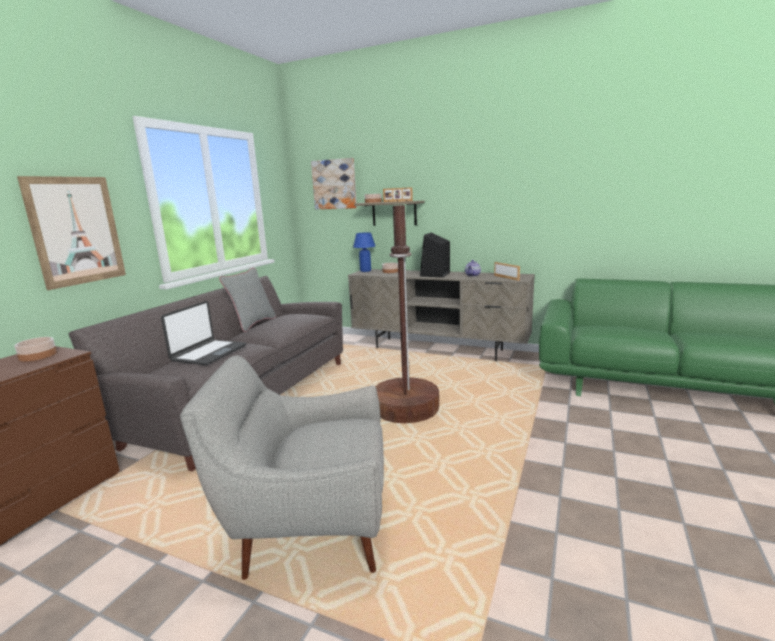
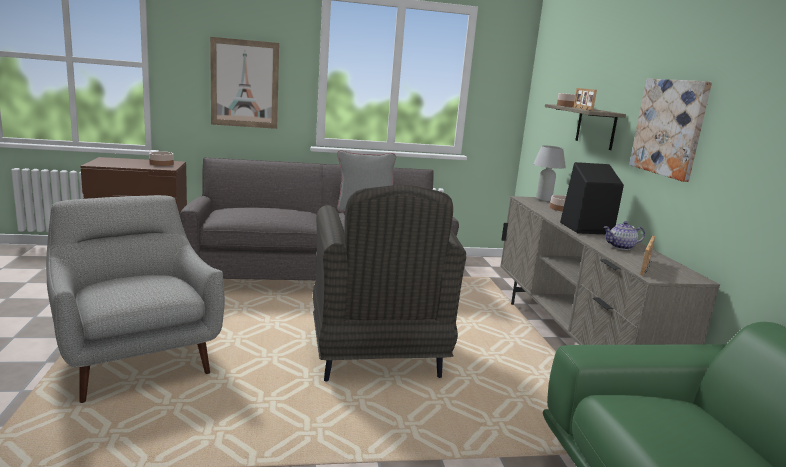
camera: 55 degrees right, 0 degrees up
(209, 353) = (267, 210): laptop -> none
(334, 184) = (559, 77): picture -> picture (669, 127)
(365, 271) = (543, 199): blue table lamp -> white table lamp
(406, 407) = (376, 356): brown floor lamp -> grey armchair

